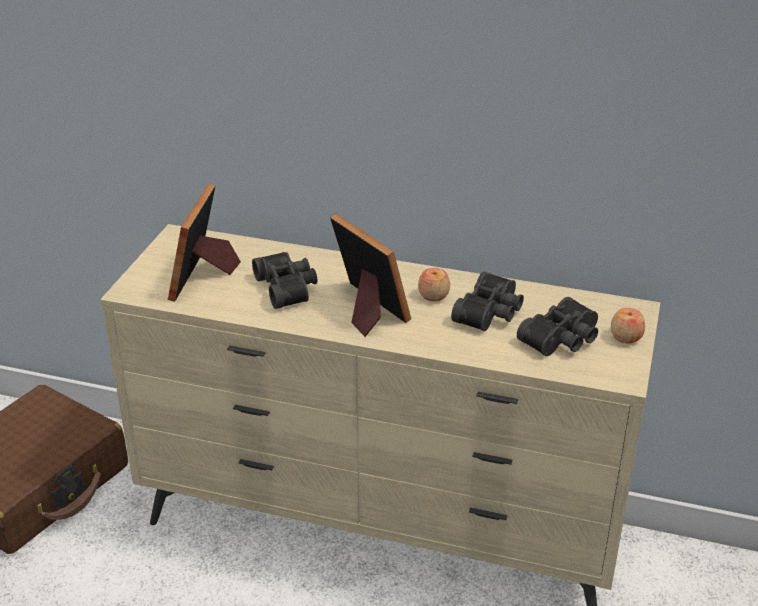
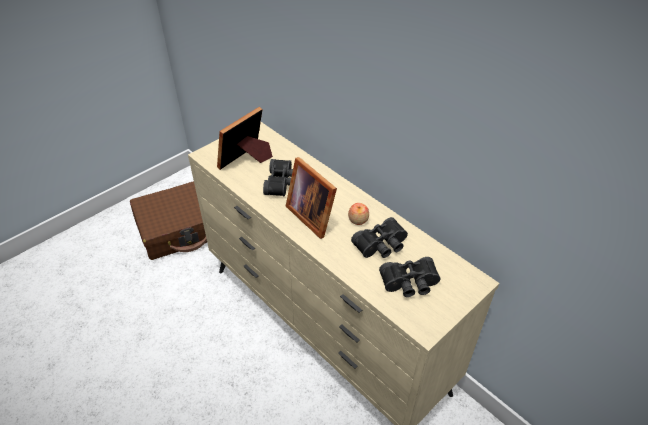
camera: 30 degrees right, 10 degrees up
(367, 310) = (312, 215): picture frame -> picture frame turned 150 degrees clockwise
(626, 337) = (453, 299): apple -> none

